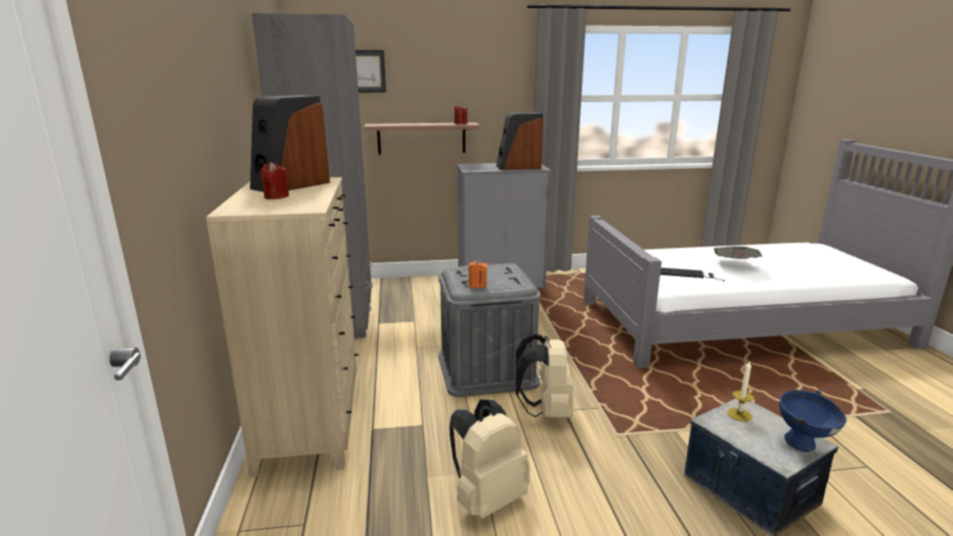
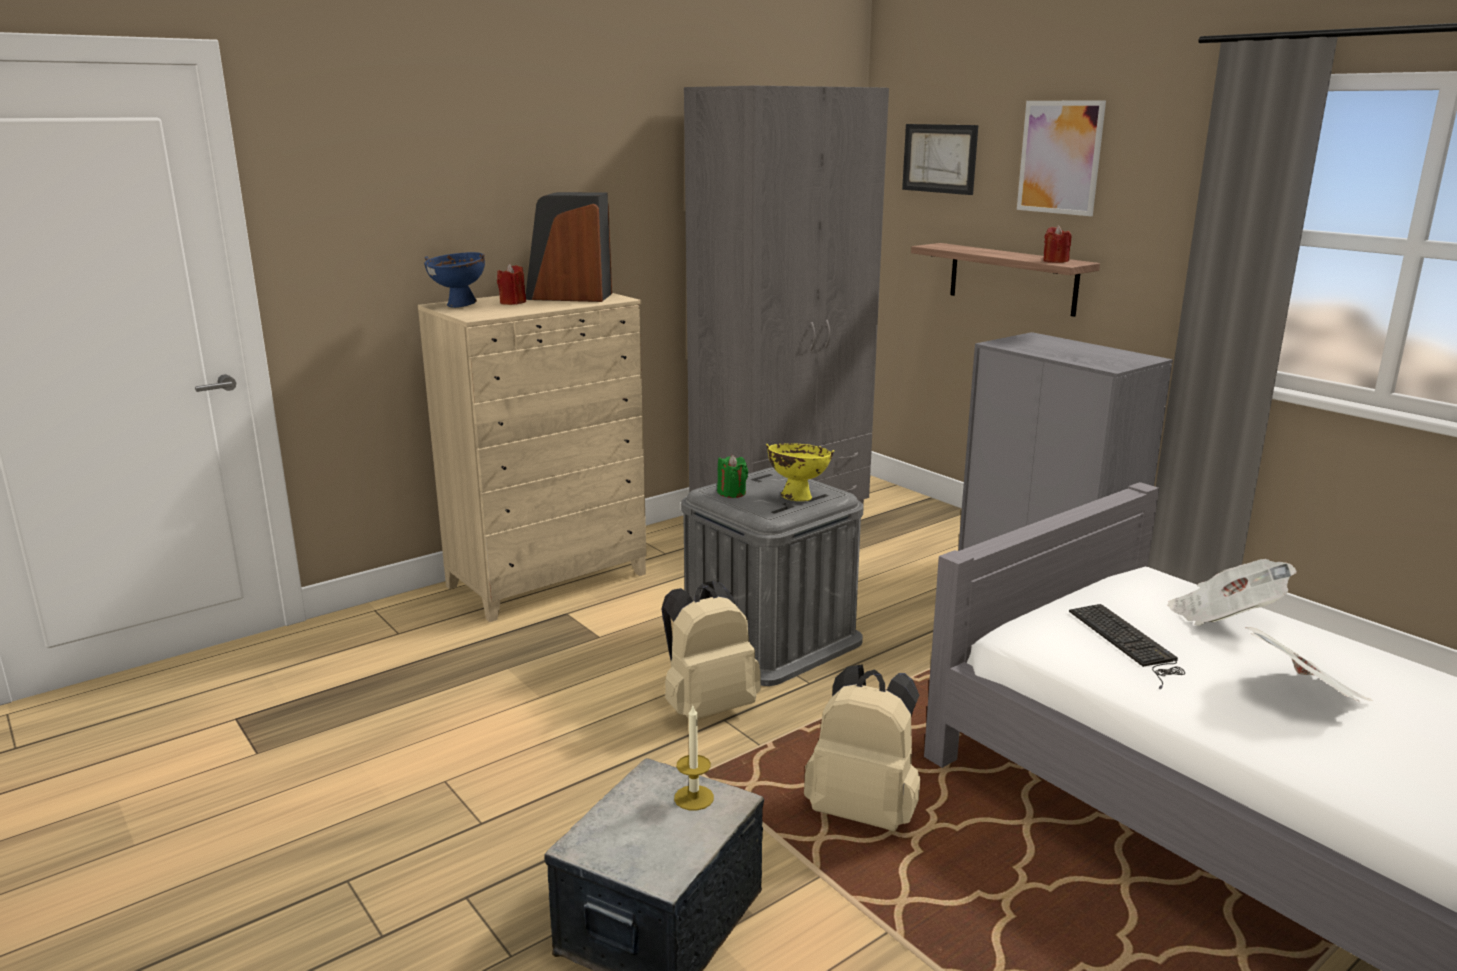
camera: 60 degrees right, 0 degrees up
(443, 67) = (1060, 157): none -> picture
(477, 285) = (732, 493): orange candle -> green candle
(487, 498) = (494, 713): beige backpack -> beige backpack (864, 811)
(504, 273) = (797, 497): none -> yellow bowl
(518, 167) = (1088, 357): speaker -> none
(667, 255) = (1224, 617): none -> newspaper
(803, 445) = (645, 864): blue bowl -> blue bowl (459, 306)

